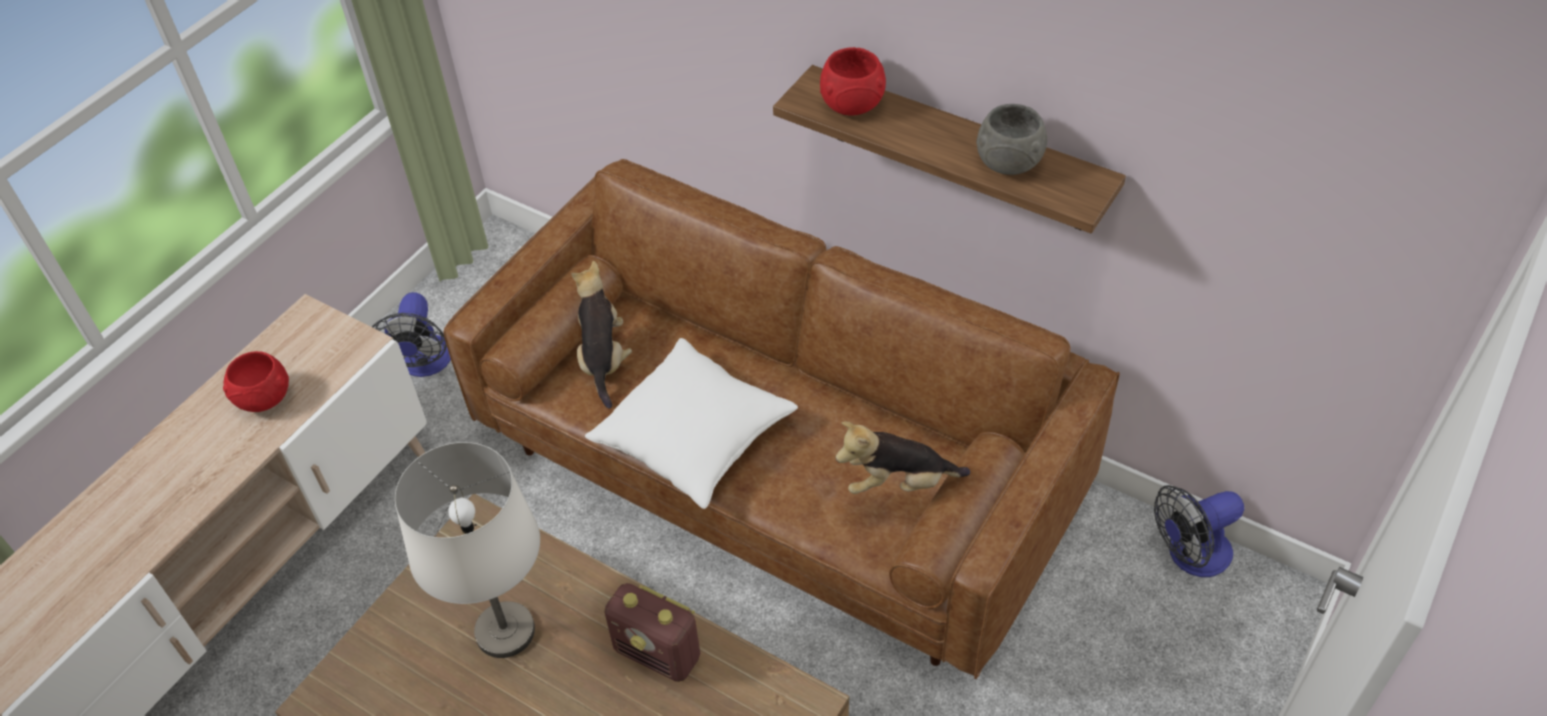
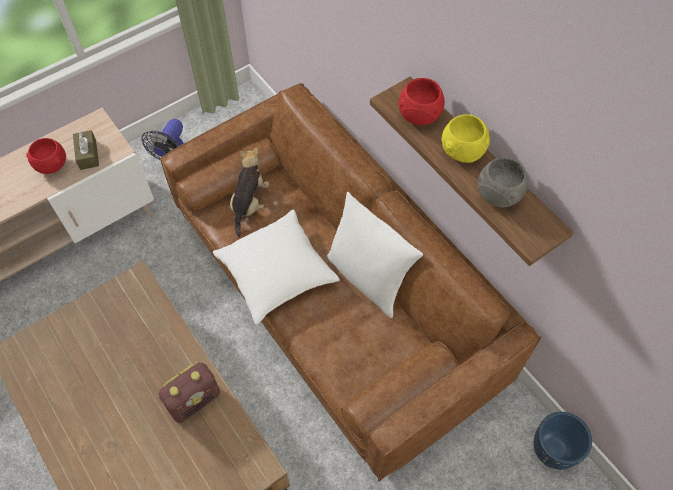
camera: 20 degrees right, 10 degrees up
(317, 365) = (88, 154): none -> brown tissue box
(504, 631) = (121, 352): white table lamp -> none
(658, 654) = (195, 400): radio -> radio turned 90 degrees counterclockwise
(833, 397) = (368, 278): none -> white pillow
(898, 483) = (369, 356): plush toy -> none
(932, 131) = (461, 153): none -> yellow bowl
(1190, 555) = (553, 450): fan -> blue planter

